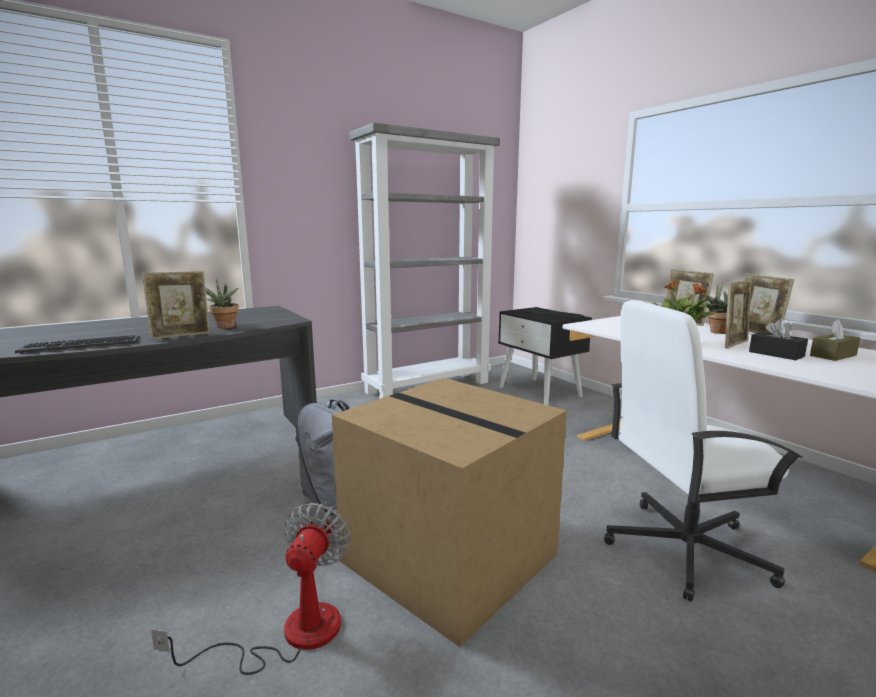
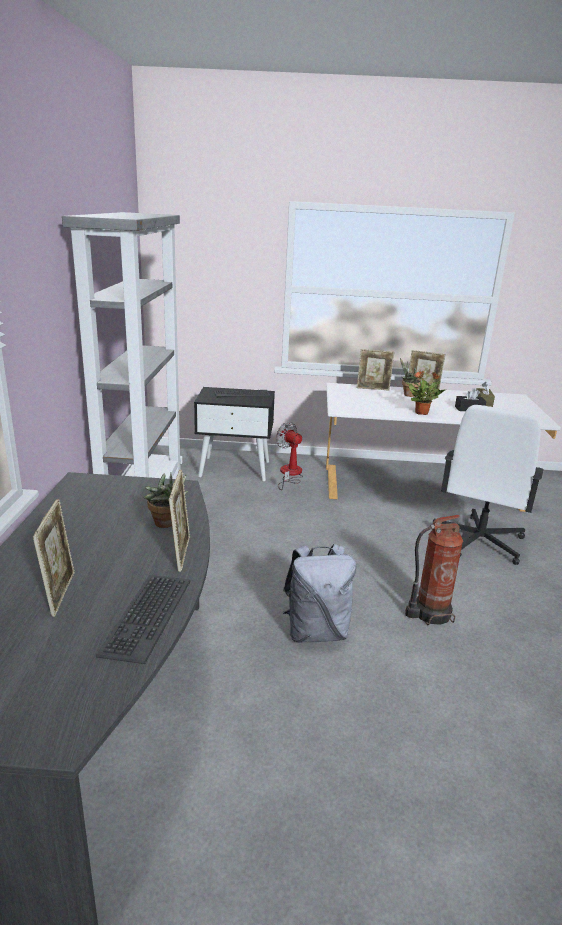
camera: 55 degrees left, 10 degrees up
(290, 635) = (461, 706): fan -> fan (289, 474)
(453, 557) = (429, 613): cardboard box -> fire extinguisher
(734, 344) = (440, 405): picture frame -> picture frame (60, 593)

